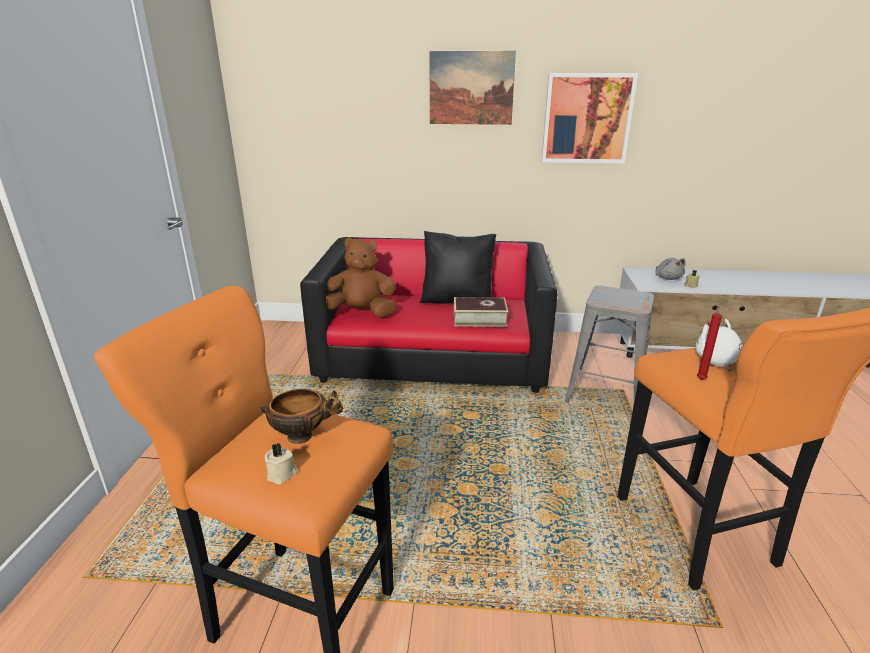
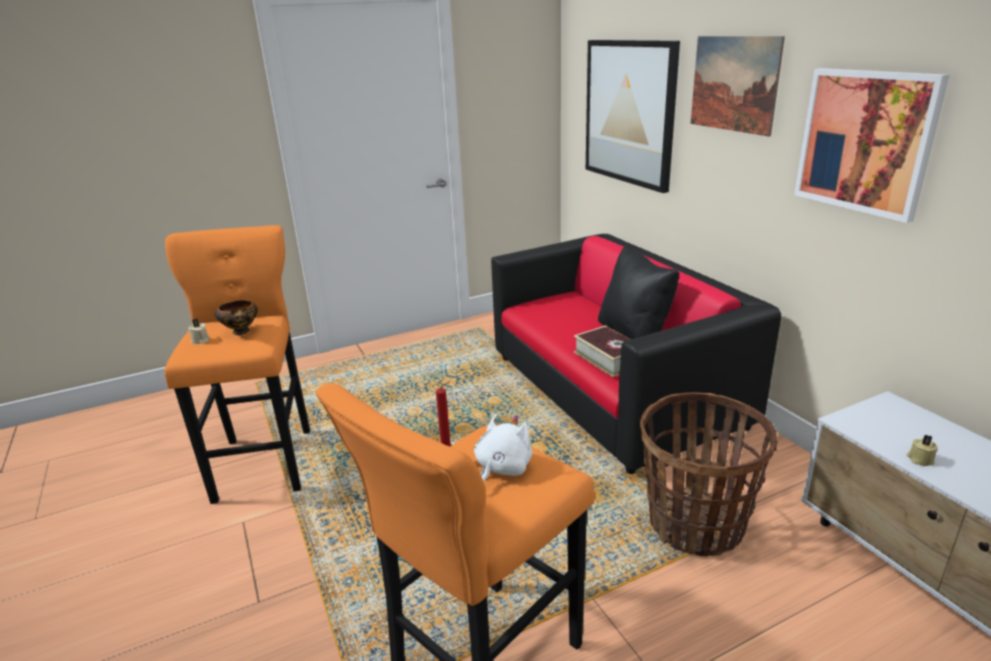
camera: 60 degrees right, 0 degrees up
(347, 122) = (629, 113): none -> picture
(361, 313) = (542, 308): brown plush toy -> none
(605, 393) = (695, 525): grey stool -> basket
(668, 278) = (914, 434): grey plush toy -> none

